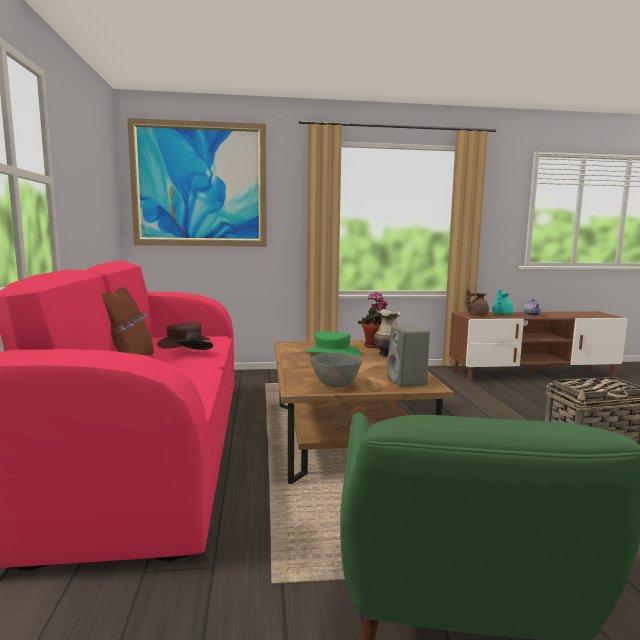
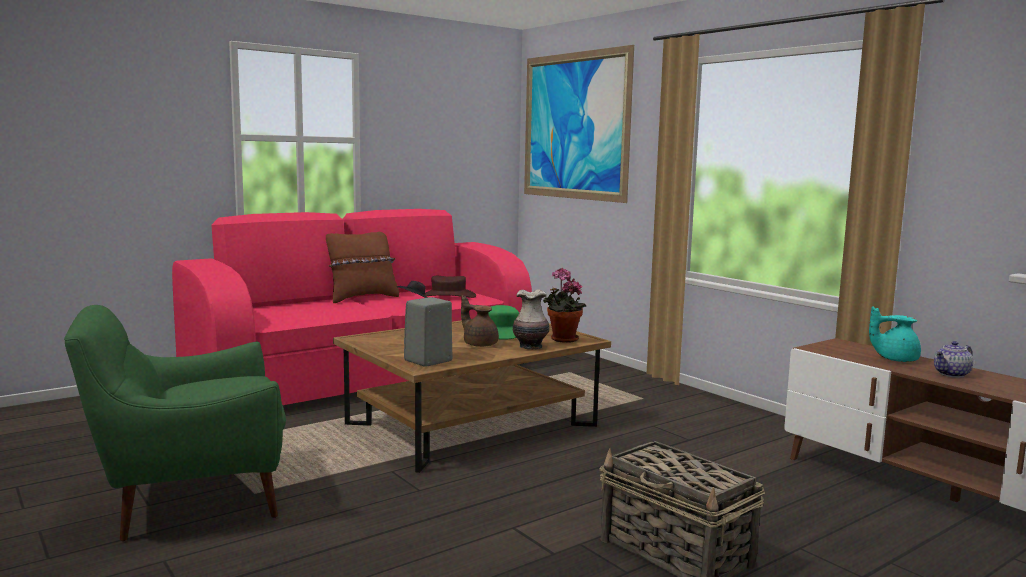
camera: 60 degrees right, 0 degrees up
(335, 385) = (383, 345): grey bowl -> none
(476, 315) = (840, 349): brown teapot -> brown teapot (479, 344)

